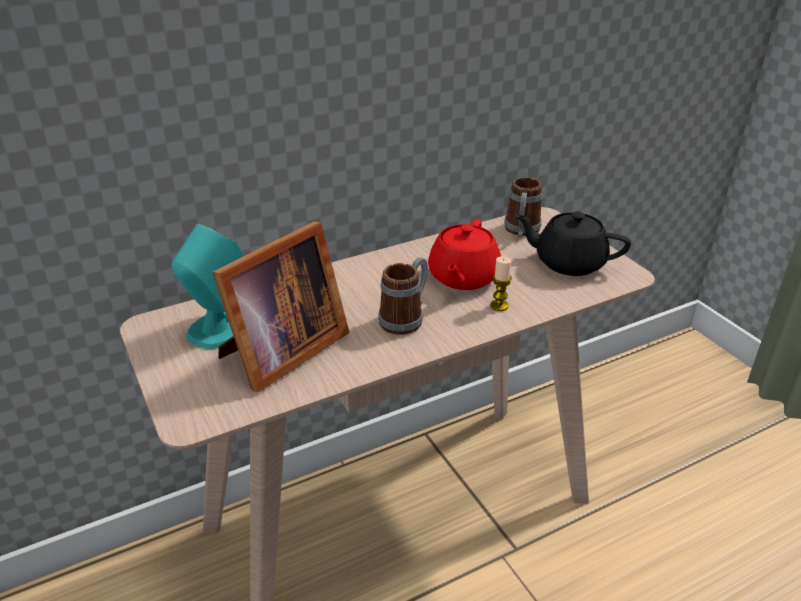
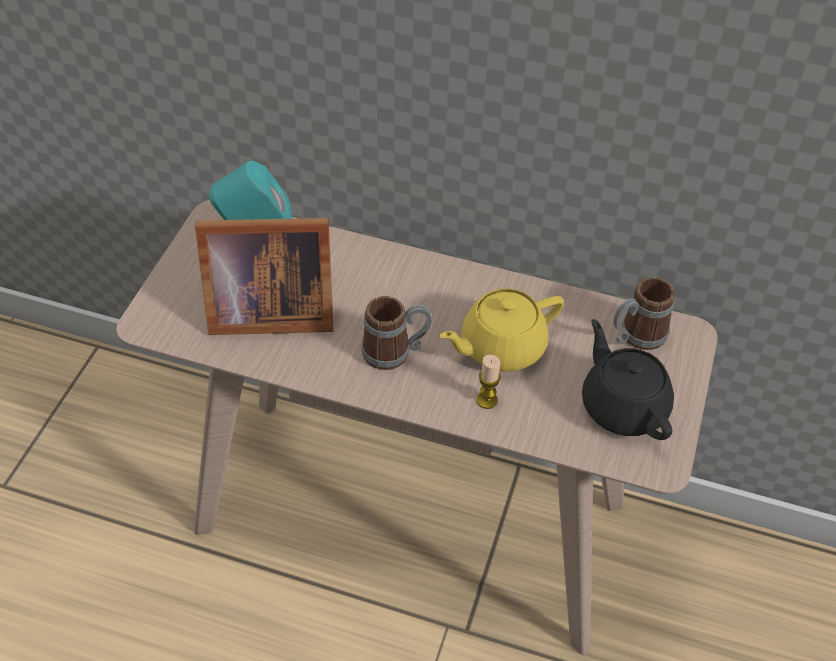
camera: 45 degrees right, 15 degrees up
(463, 277) = (500, 347): red teapot -> yellow teapot

